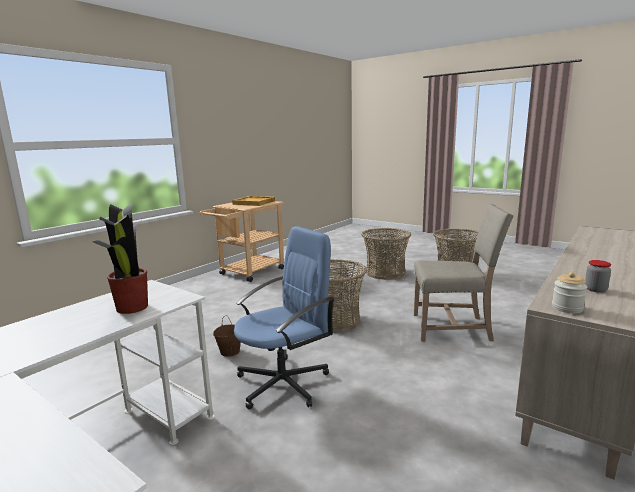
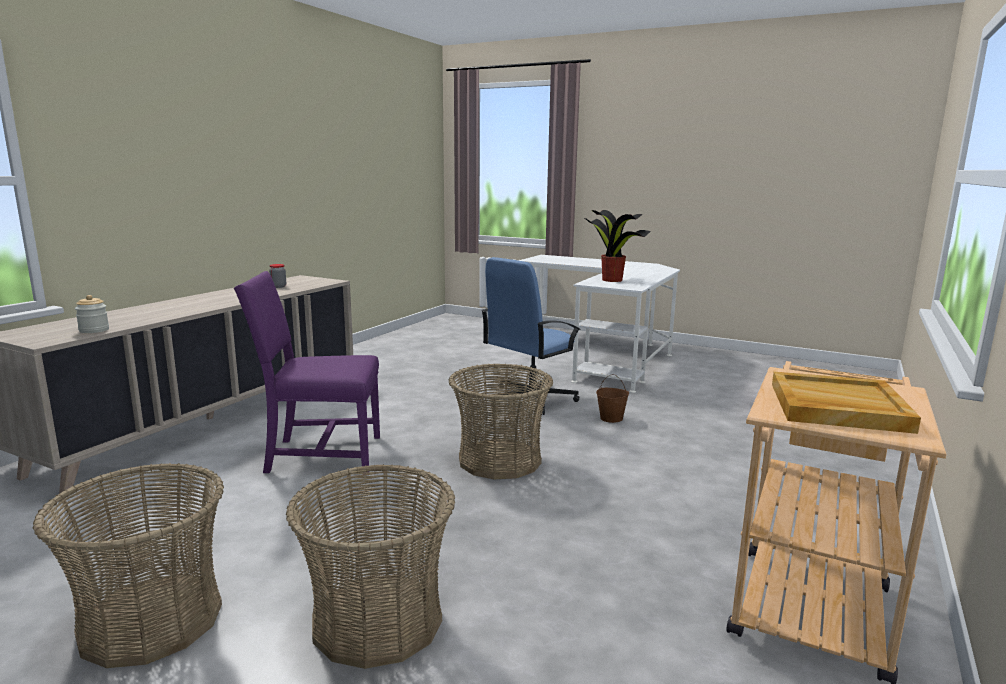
camera: 170 degrees right, 0 degrees up
(453, 328) = (320, 455): beige chair -> purple chair
(567, 308) = (323, 280): jar -> jar (94, 330)

